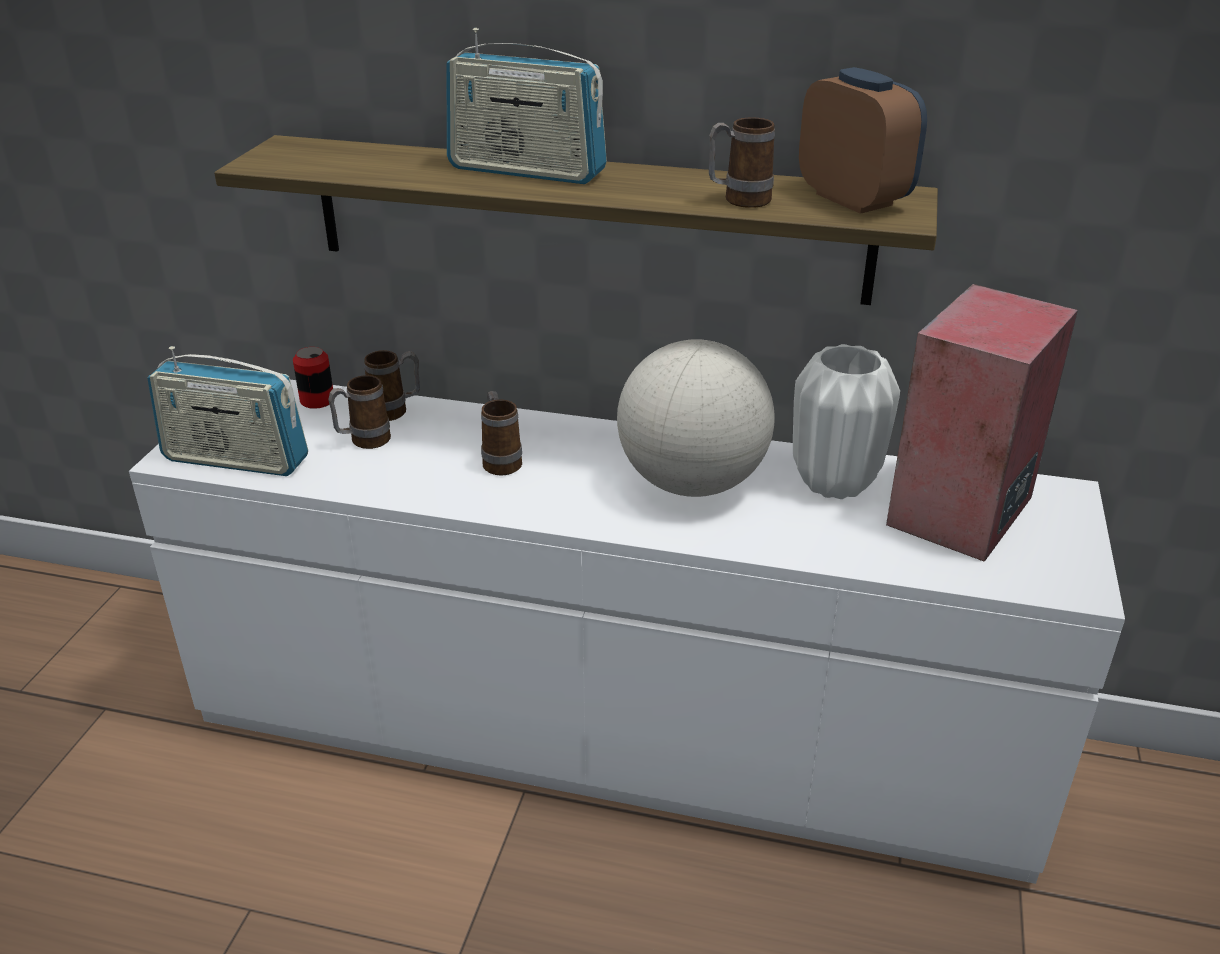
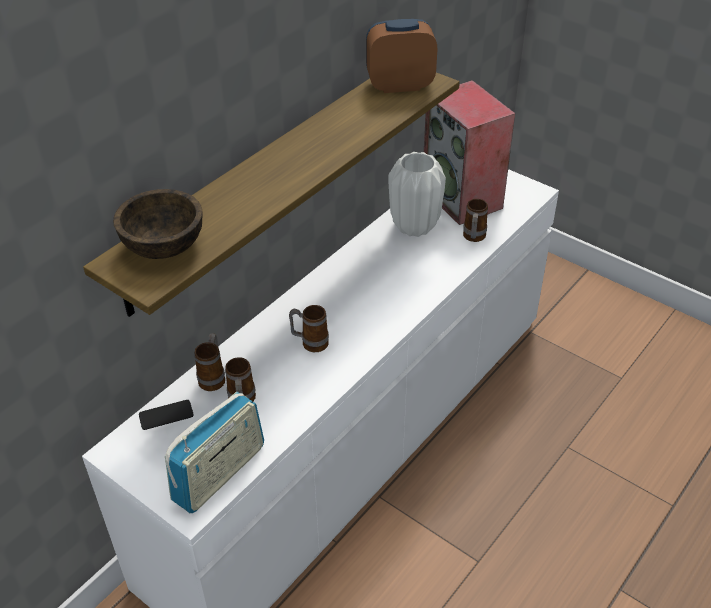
camera: 65 degrees left, 10 degrees up
(317, 400) = (166, 415): can -> phone
(330, 155) = (163, 246): none -> brown bowl
(526, 171) = (268, 173): radio -> none
(692, 483) = (383, 274): globe -> none
(738, 201) = (375, 118): mug -> mug (473, 238)

